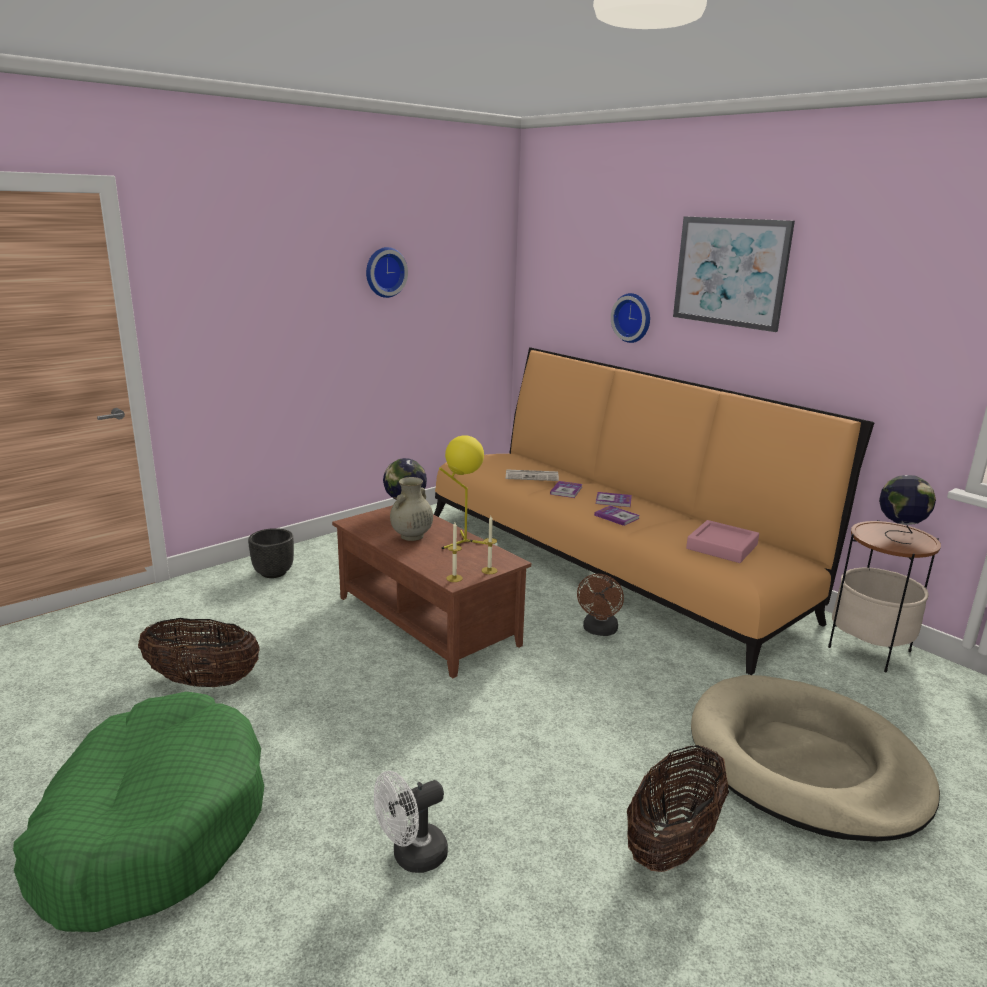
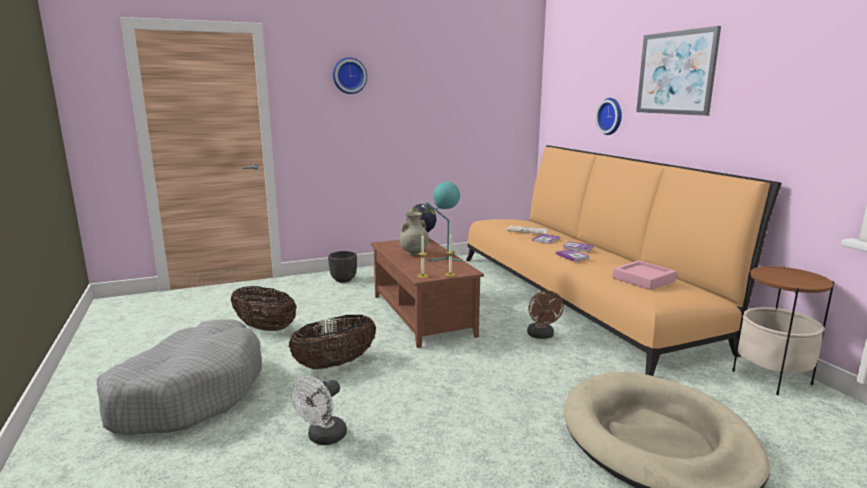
camera: 20 degrees right, 5 degrees down
(152, 827) = (188, 393): green dog bed -> grey dog bed
(384, 272) = (437, 88): wall clock -> wall clock (349, 76)
(411, 857) = (323, 438): white fan -> white fan turned 45 degrees counterclockwise
(462, 542) = (445, 259): yellow table lamp -> turquoise table lamp
(599, 631) = (541, 336): brown fan -> brown fan turned 45 degrees counterclockwise
(672, 843) = (510, 468): basket -> basket (335, 364)
(898, 535) = (795, 276): globe -> none

